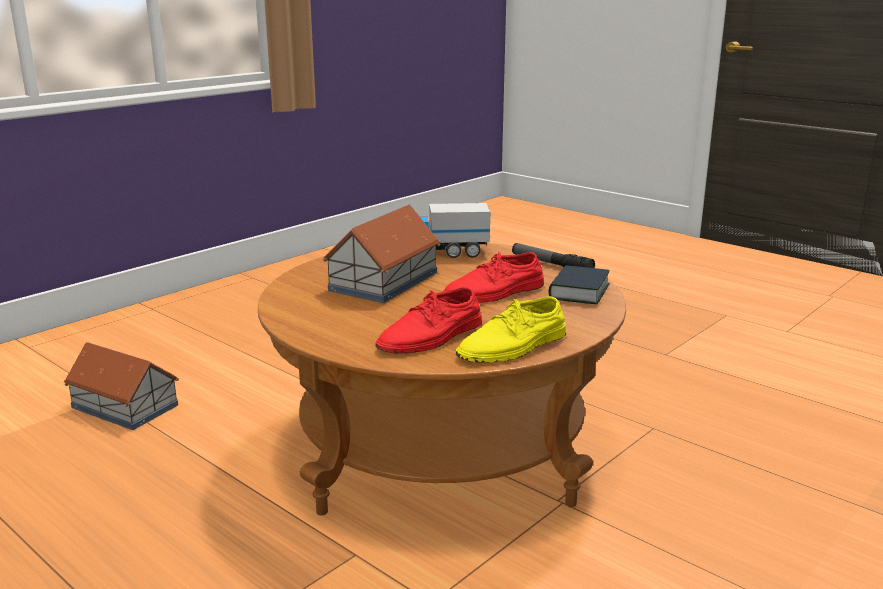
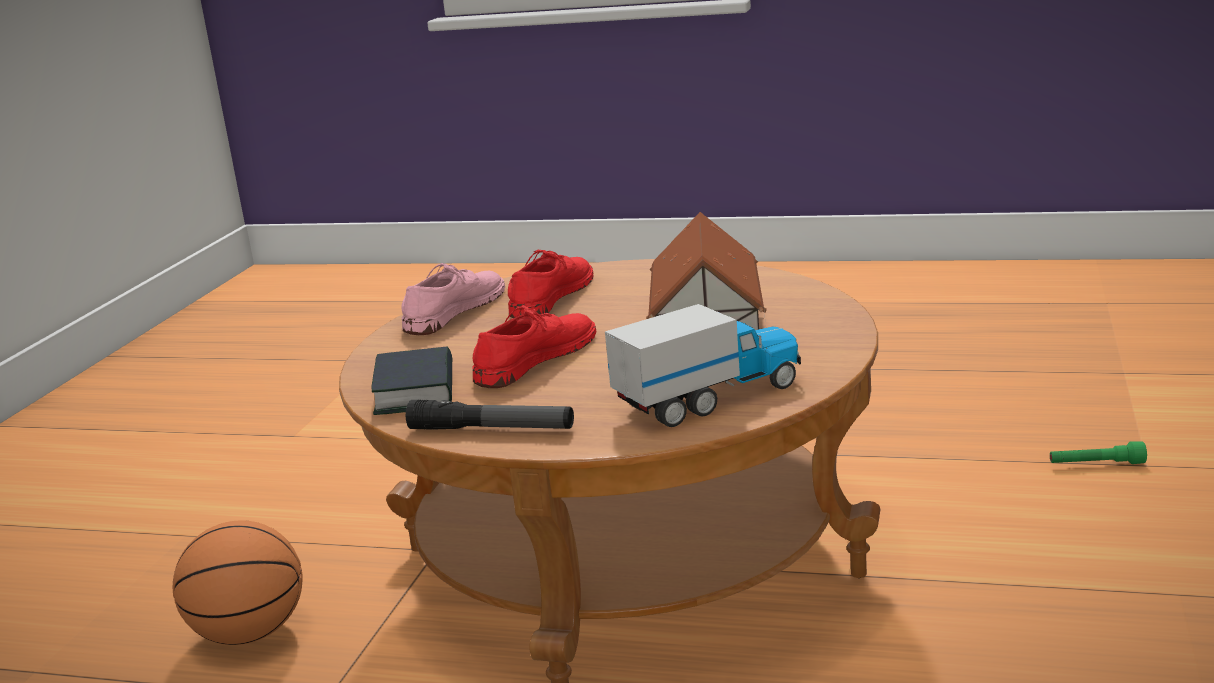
camera: 155 degrees right, 0 degrees up
(124, 405) = (1096, 465): toy house -> green flashlight
(513, 346) = (454, 310): yellow shoe -> pink shoe
(703, 480) = (250, 634): none -> basketball

